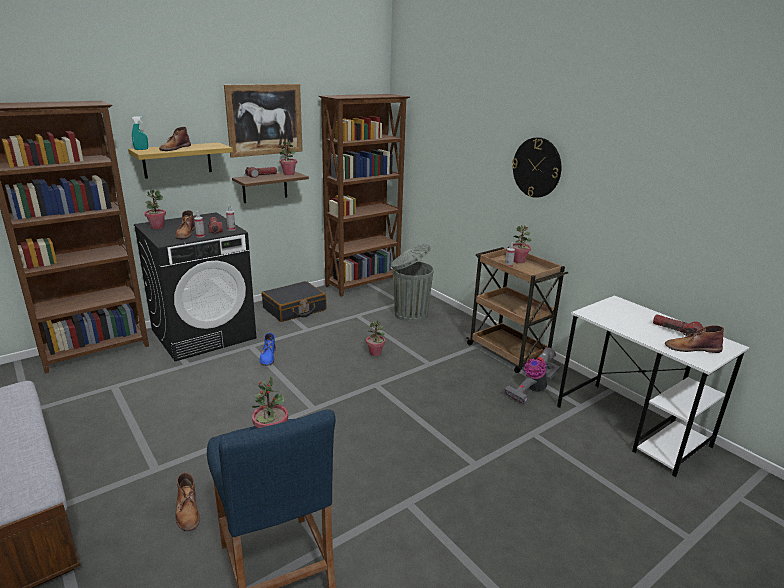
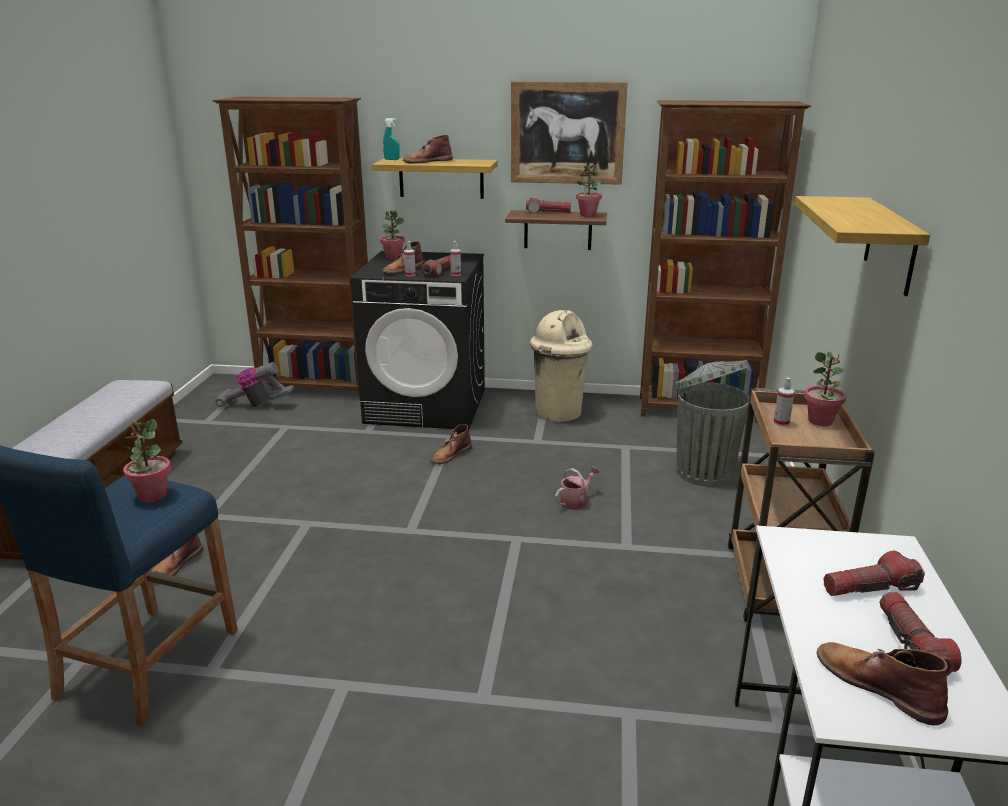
camera: 45 degrees right, 0 degrees up
(268, 357) = (450, 454): blue boot -> brown boot
(294, 309) = (559, 413): black suitcase -> beige trash can
(375, 353) = (576, 501): potted plant -> watering can
(532, 390) = (730, 657): vacuum cleaner -> vacuum cleaner (255, 405)
(537, 167) = (891, 245): wall clock -> shelf
(637, 318) = (870, 588): none -> flashlight

